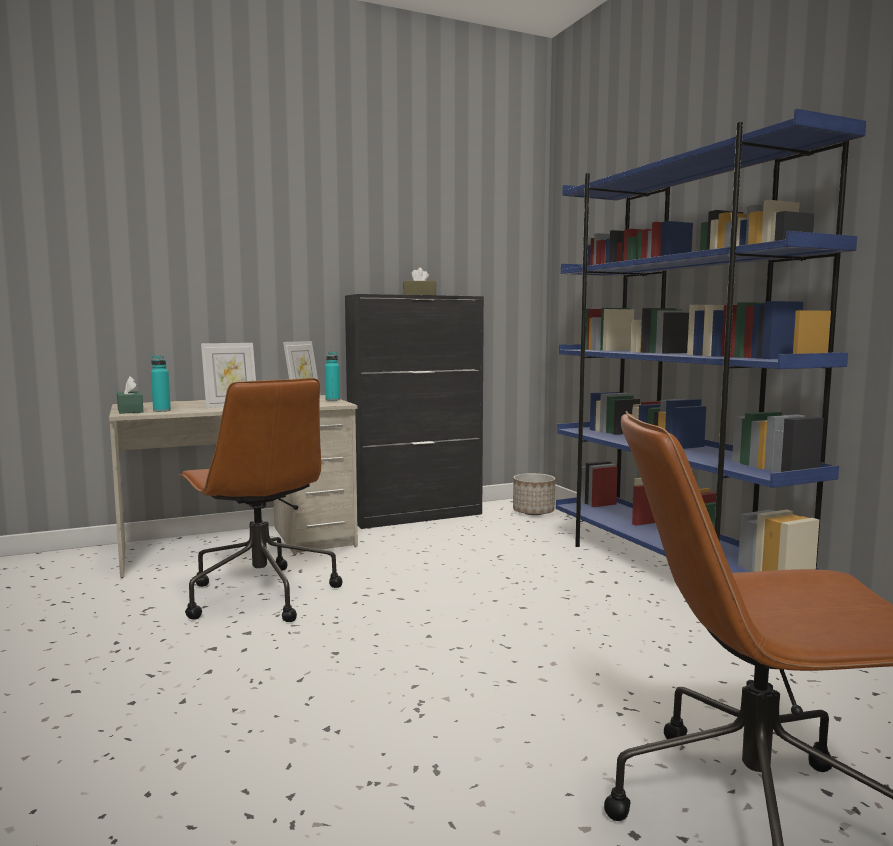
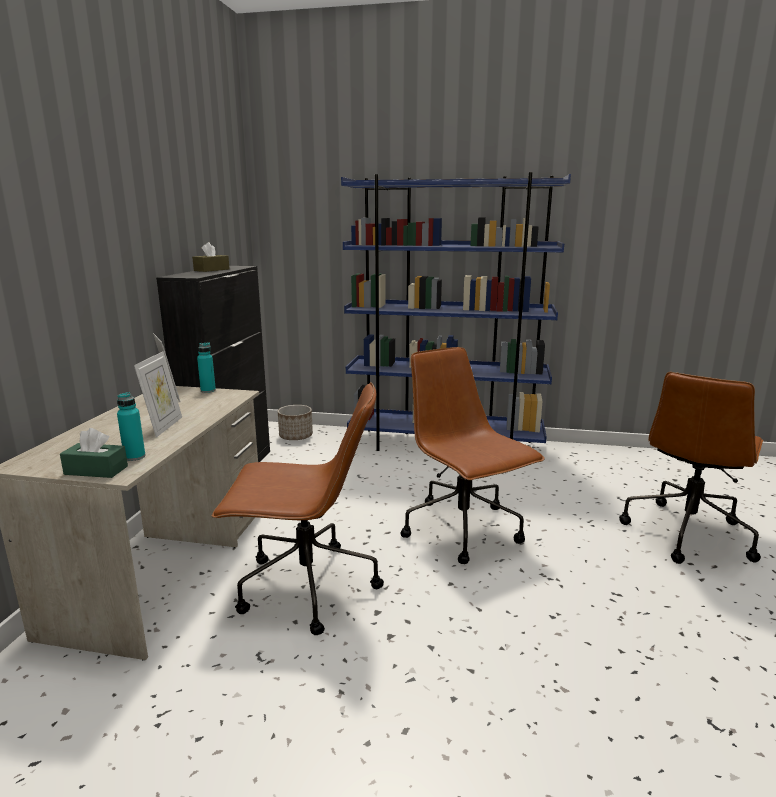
camera: 55 degrees left, 10 degrees up
(462, 632) = (463, 530): none -> brown office chair

